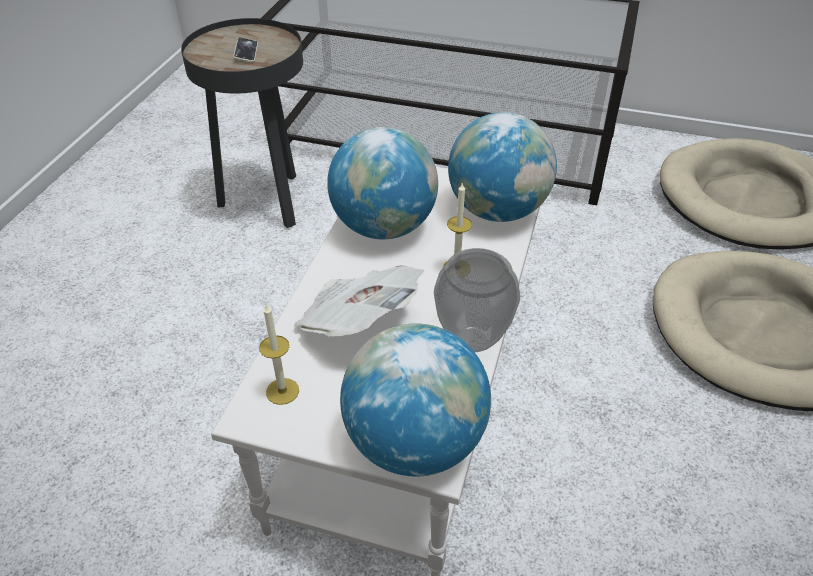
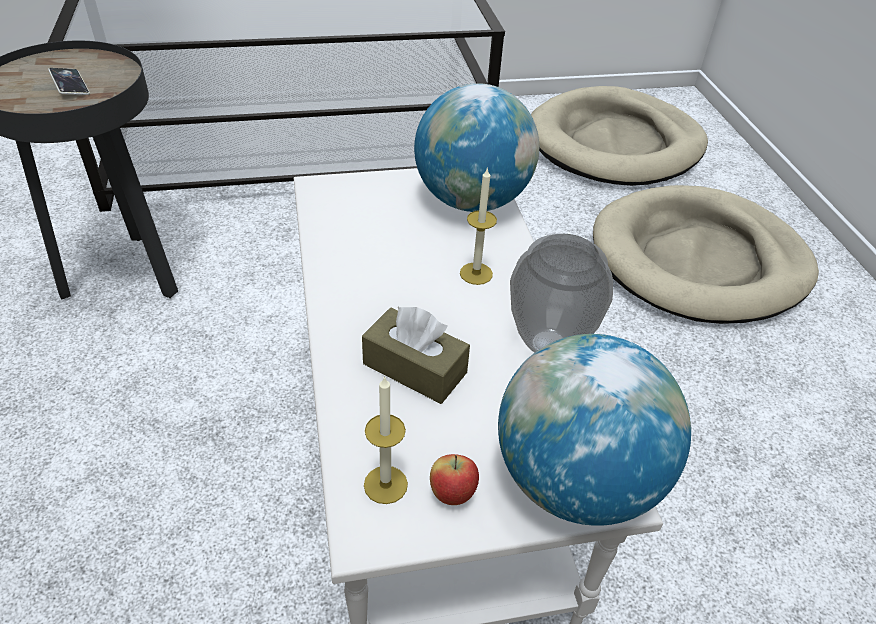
camera: 30 degrees left, 0 degrees up
(321, 415) = (452, 494): none -> apple
(358, 322) = (414, 368): newspaper -> brown tissue box
(384, 227) = (364, 252): globe -> none

